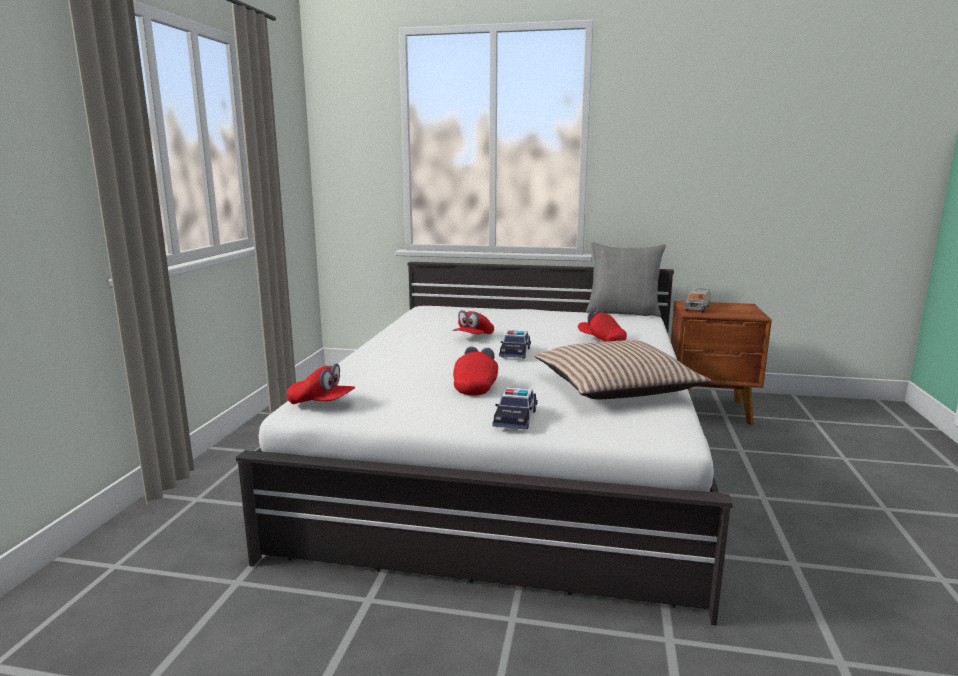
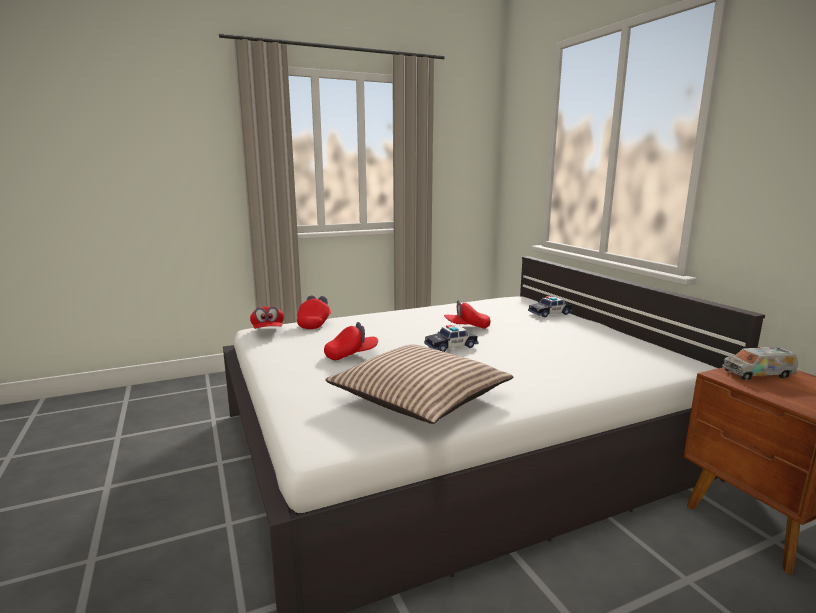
camera: 55 degrees right, 0 degrees up
(515, 418) = (298, 381): toy car -> toy car (549, 313)
(601, 340) = (554, 365): red cap -> red cap (315, 323)
(623, 312) = (684, 353): grey pillow -> none

